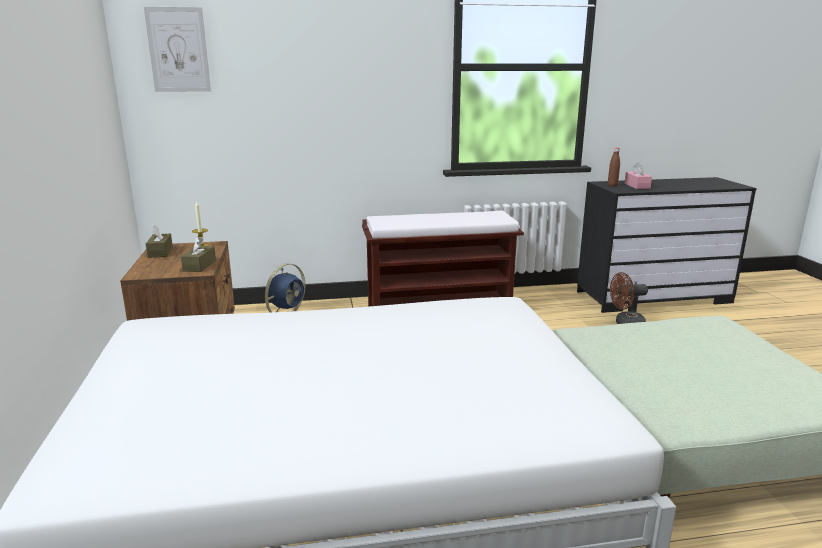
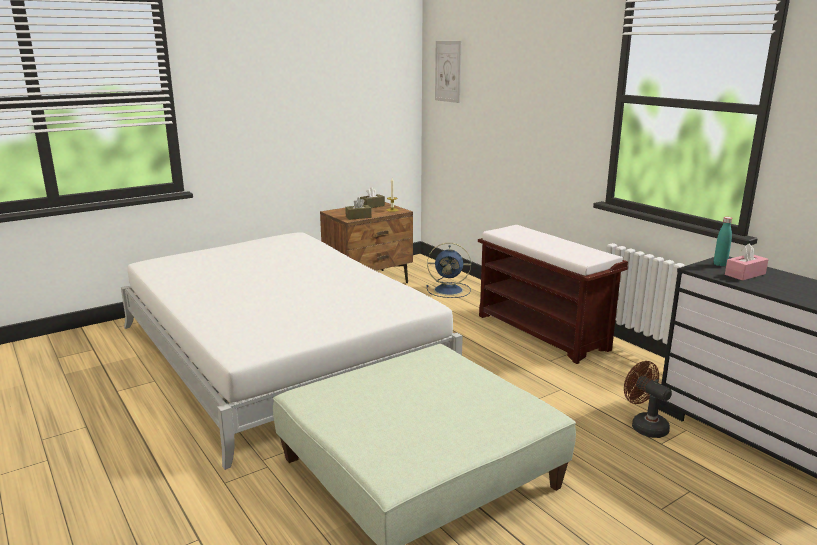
camera: 65 degrees right, 0 degrees up
(612, 185) = (720, 264): brown bottle -> turquoise bottle

